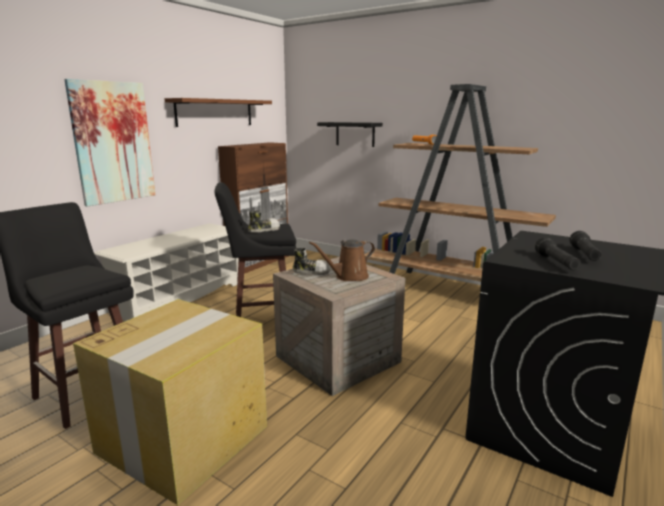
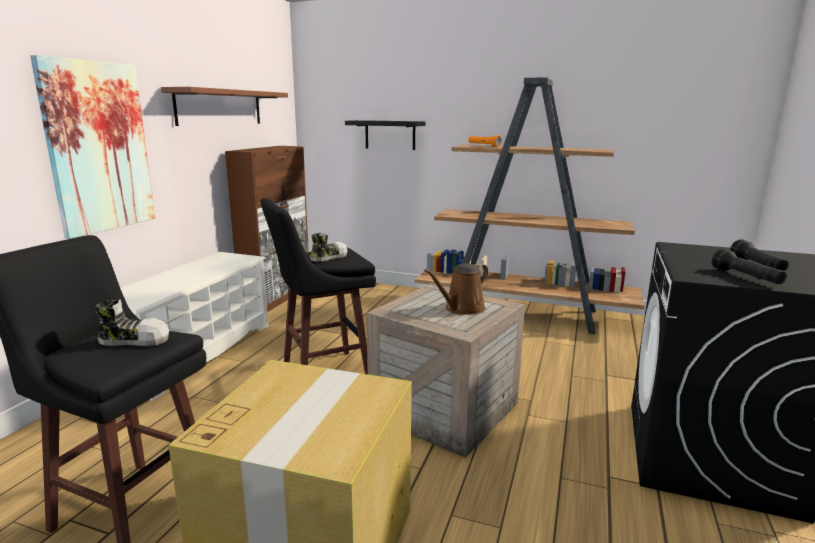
camera: 15 degrees left, 0 degrees up
(311, 271) = (411, 306): shoe -> shoe (134, 340)

